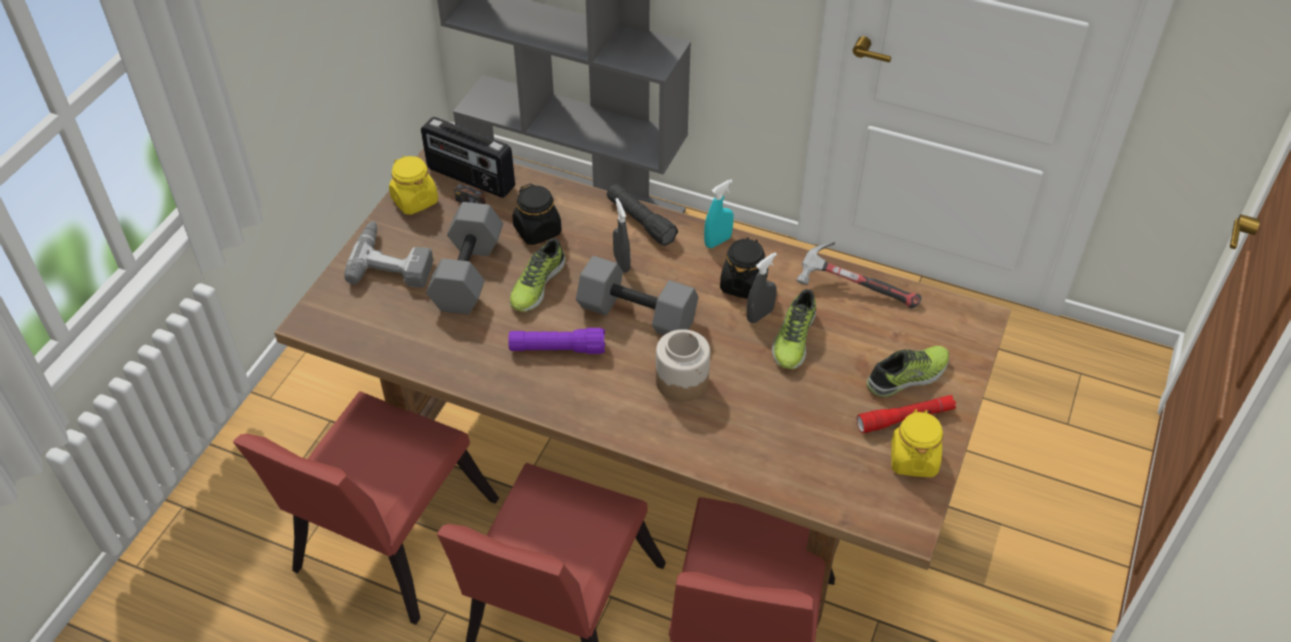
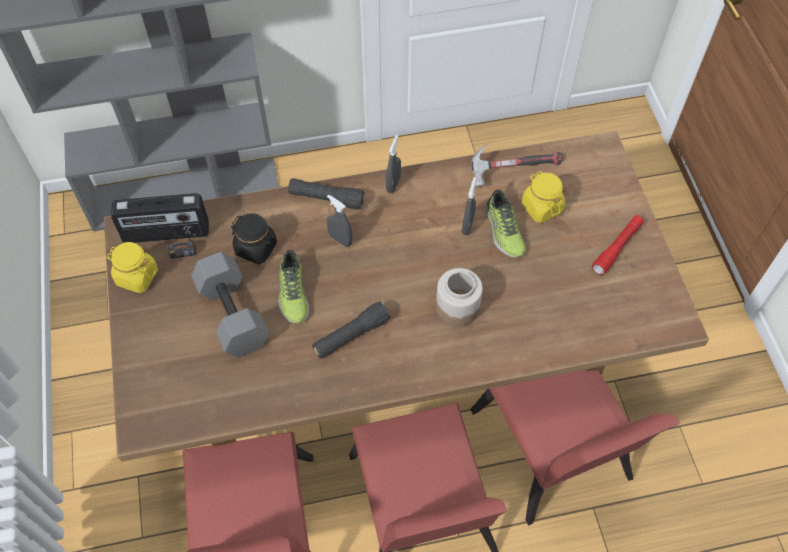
camera: 35 degrees left, 10 degrees up
(393, 261) = (164, 337): power drill -> none
(557, 349) = (351, 335): purple flashlight -> black flashlight
(635, 315) = (384, 276): grey dumbbell -> none
(718, 241) = (393, 184): turquoise spray bottle -> grey spray bottle
(743, 284) = (437, 208): black jar -> none
(908, 377) = (595, 216): shoe -> none
(913, 459) = (644, 274): yellow jar -> yellow jar (541, 207)

